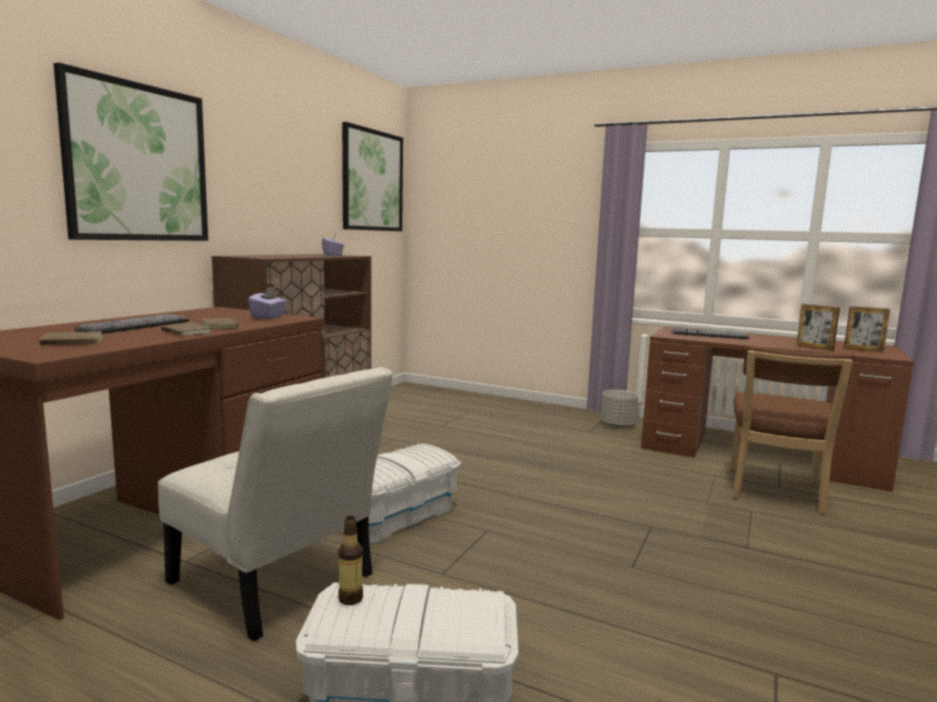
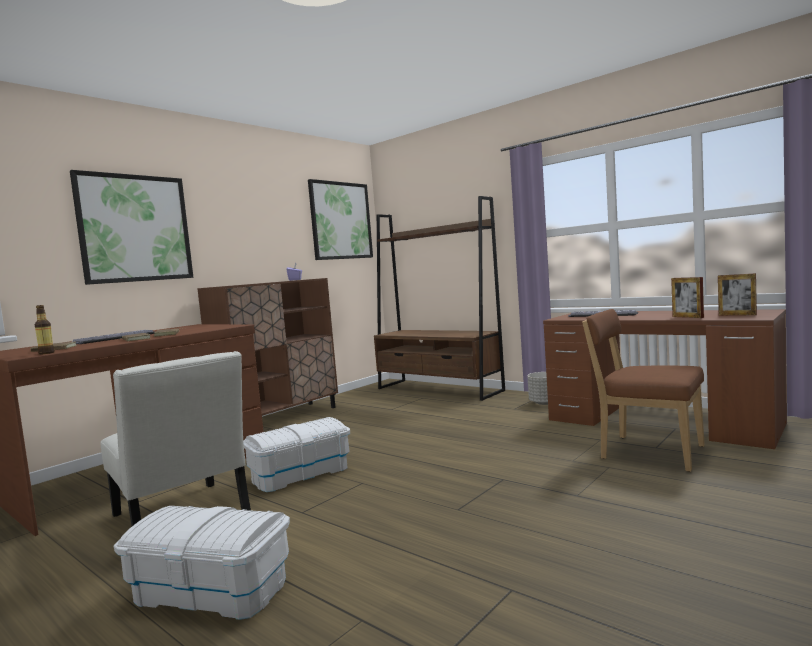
camera: 15 degrees right, 5 degrees down
(268, 317) = (215, 327): purple tissue box -> none
(350, 599) = (167, 514): bottle -> bottle (46, 353)
(480, 401) = (438, 389): none -> brown bookcase
(775, 492) = (646, 452): brown chair -> brown chair turned 90 degrees clockwise

